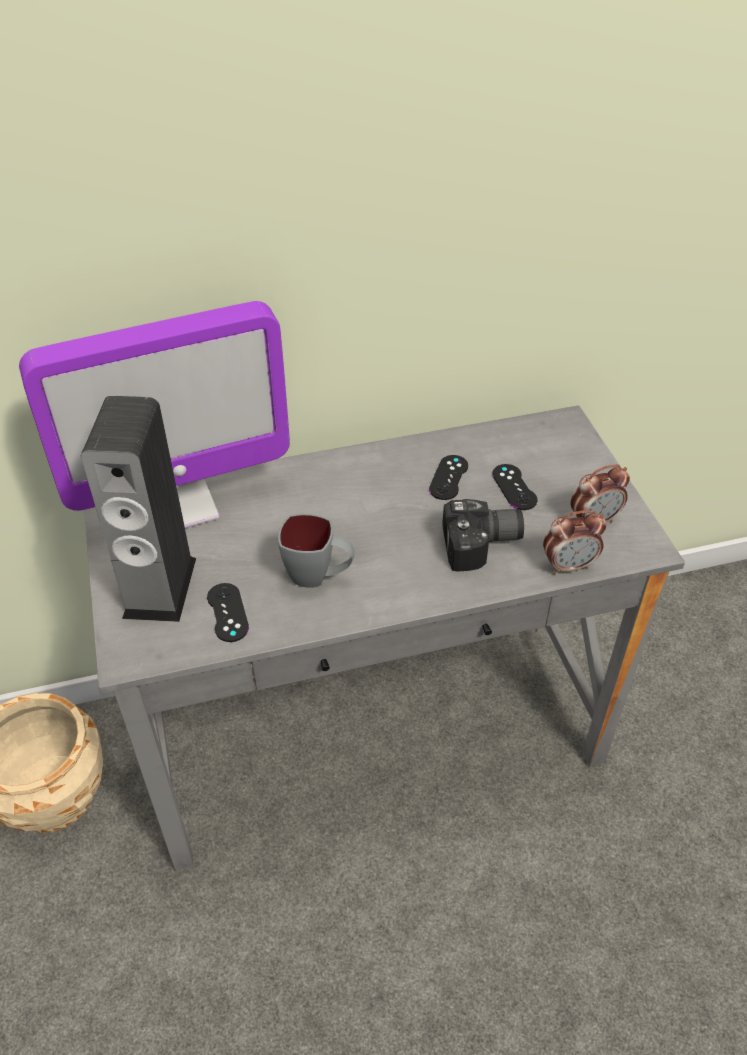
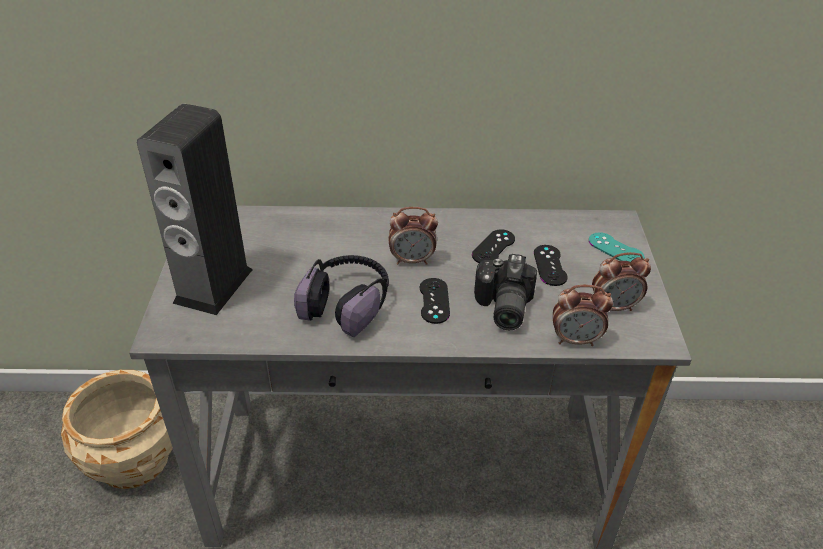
camera: 15 degrees right, 5 degrees down
(184, 505) = (261, 228): monitor -> none
(227, 612) = (258, 316): black game controller -> black game controller (434, 301)
(318, 577) = (347, 304): grey mug -> headphones
(368, 510) = (412, 260): none -> alarm clock
(482, 546) = (501, 307): camera -> camera turned 90 degrees clockwise
(574, 455) = (616, 249): none -> turquoise game controller

